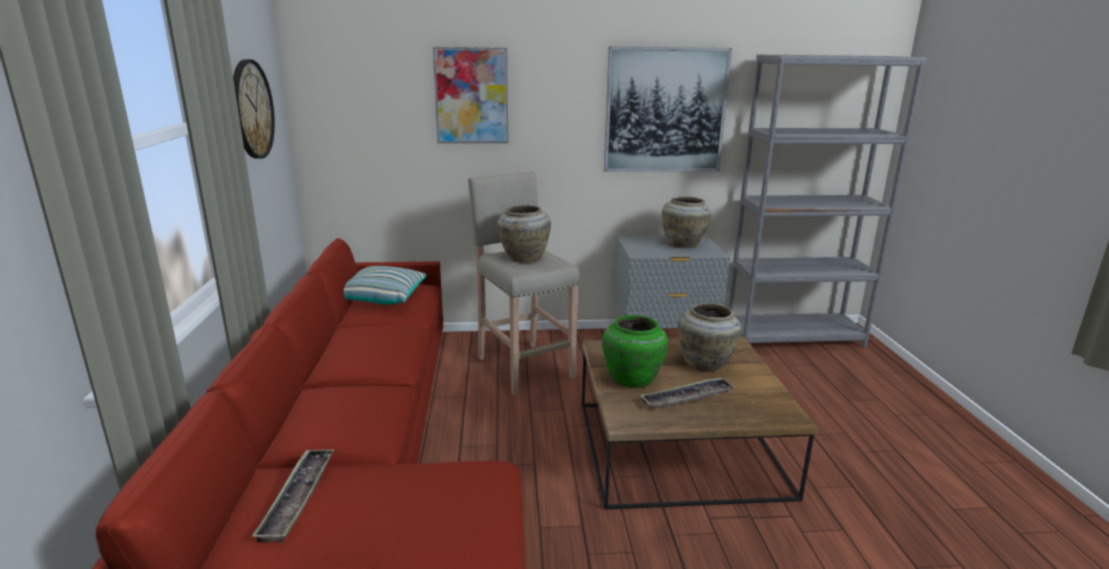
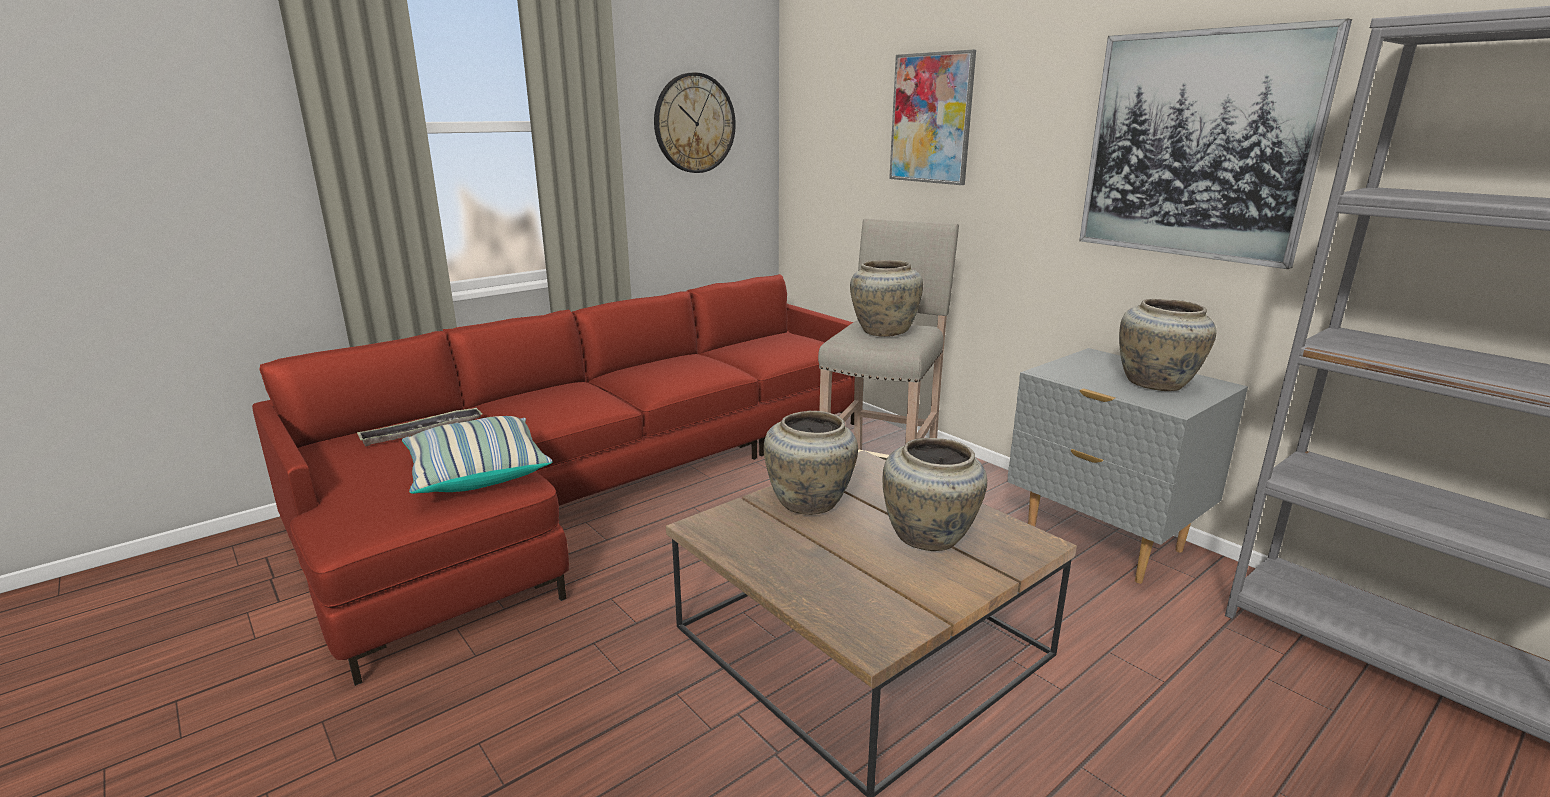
camera: 55 degrees right, 0 degrees up
(381, 298) = (768, 343): pillow -> pillow (477, 473)
(633, 379) = (810, 503): green vase -> beige vase
(686, 398) = (812, 548): tray -> none

